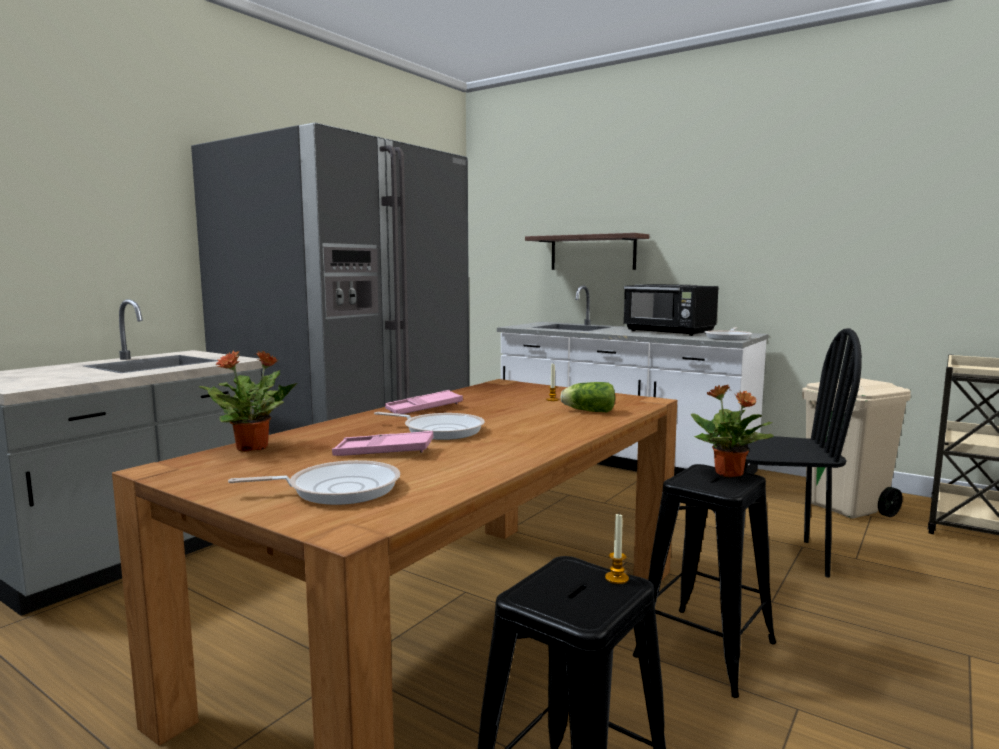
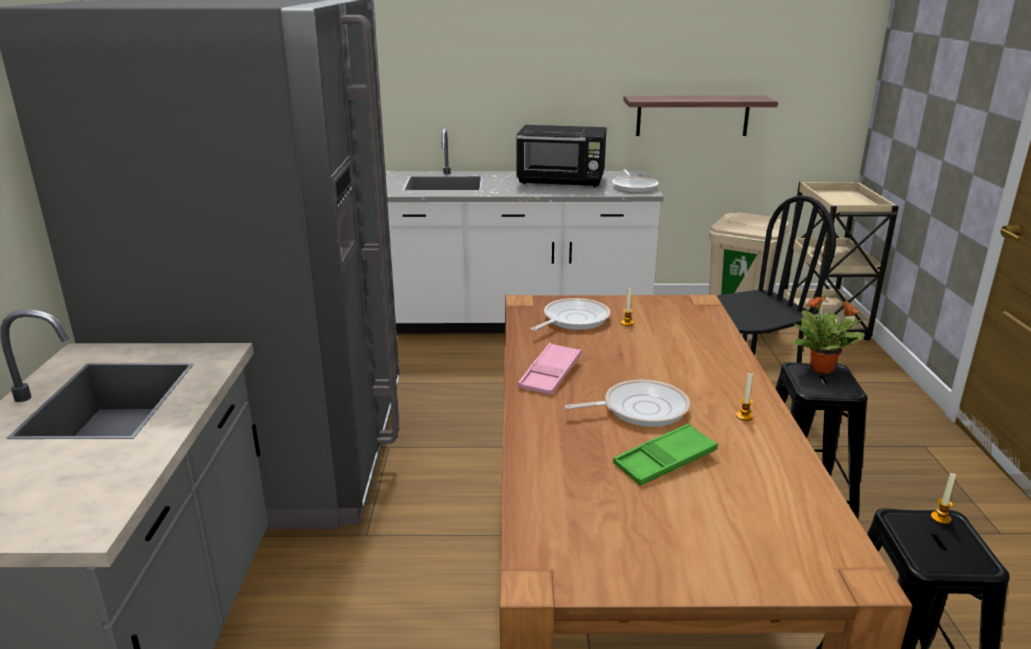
camera: 35 degrees left, 15 degrees up
(254, 448) = (542, 504): potted plant -> none
(338, 489) = (745, 531): frying pan -> frying pan (573, 320)
(384, 451) = (665, 461): pink tray -> green tray
(511, 448) = (744, 416): none -> candle
(587, 411) = (687, 335): lettuce -> none
(592, 252) = (442, 84): shelf -> shelf (692, 115)

